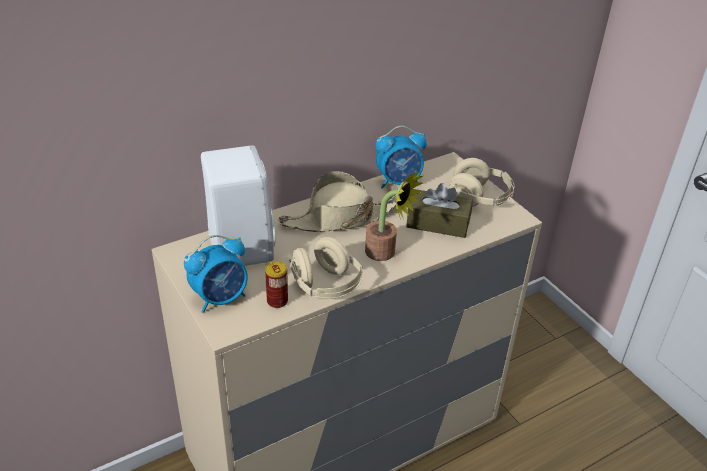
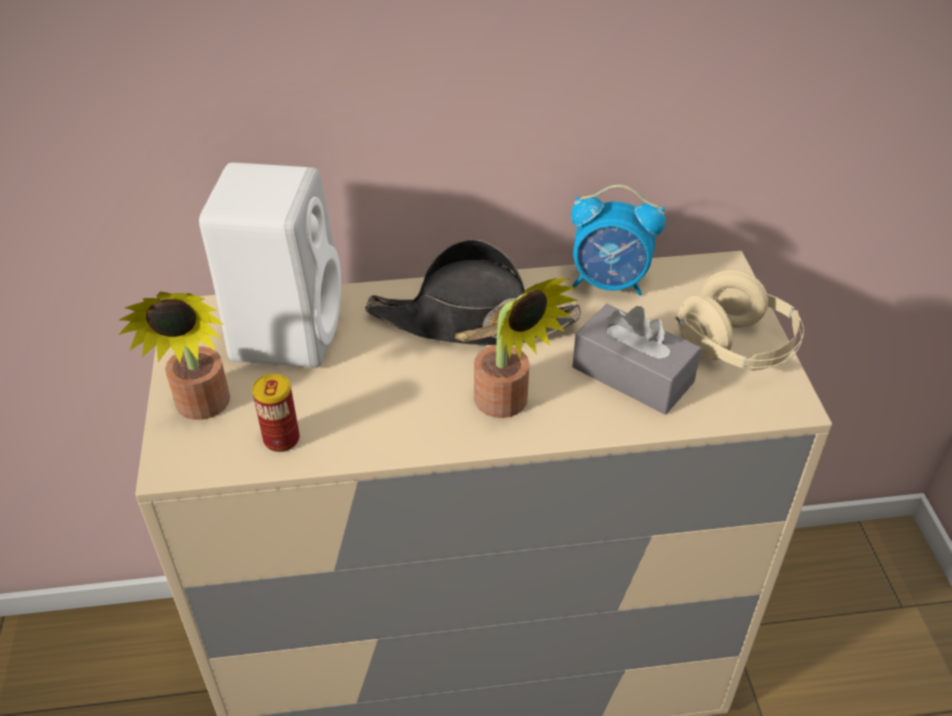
camera: 25 degrees right, 5 degrees up
(221, 298) = (202, 409): alarm clock -> potted plant
(326, 286) = (373, 436): beige headphones -> none
(339, 218) = (471, 322): beige hat -> black hat
(438, 223) = (632, 375): brown tissue box -> grey tissue box

